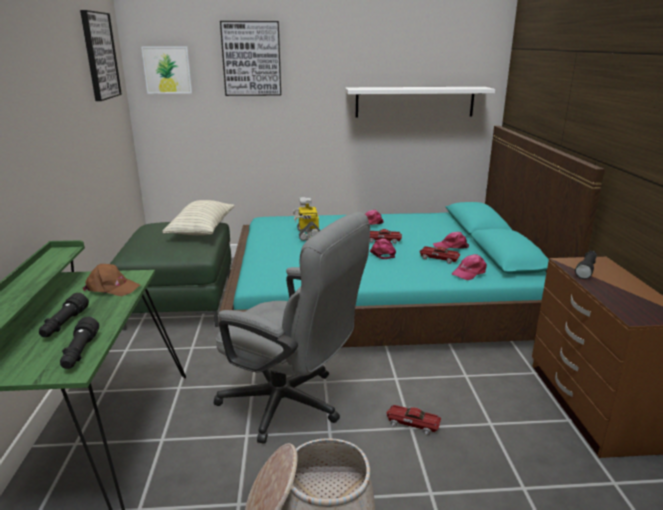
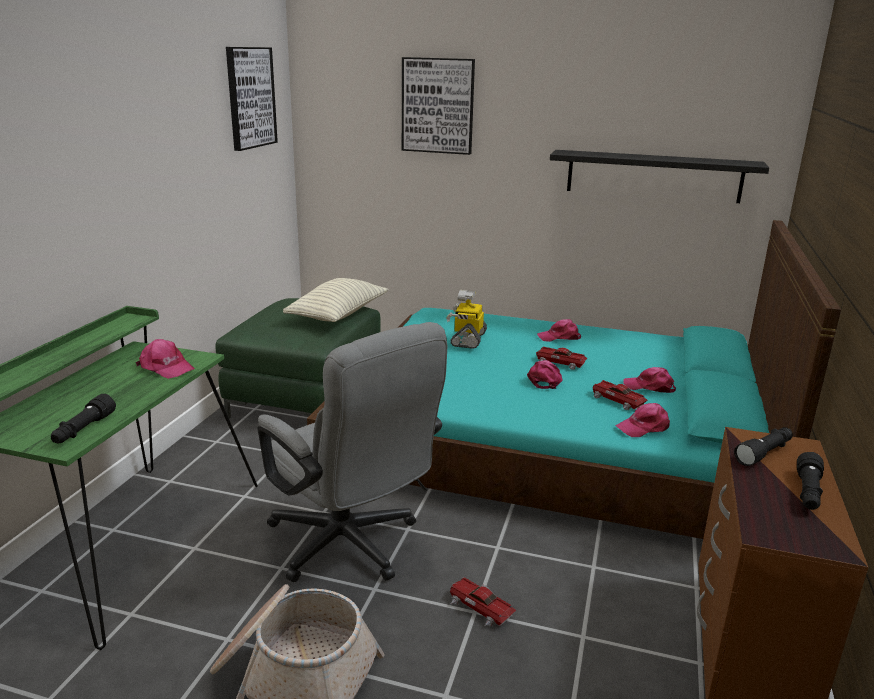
camera: 20 degrees right, 0 degrees up
(64, 324) = (93, 398): black flashlight -> black flashlight (808, 492)
(112, 288) = (166, 367): brown cap -> pink cap
(167, 70) = (338, 114): picture -> none
(415, 102) = (653, 176): white shelf -> black shelf

